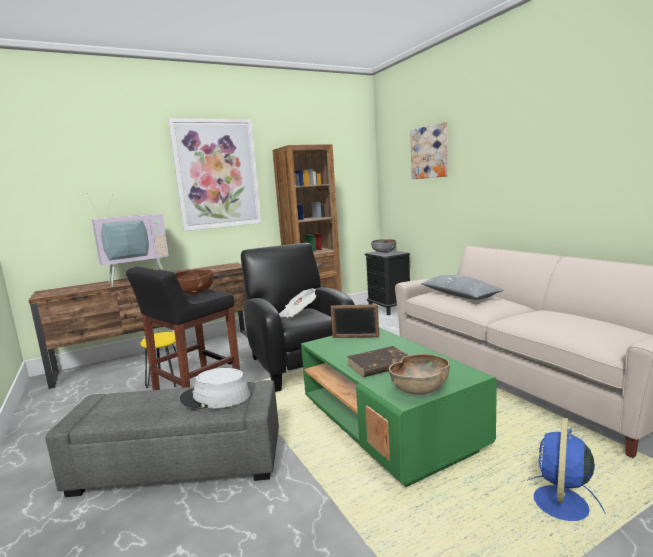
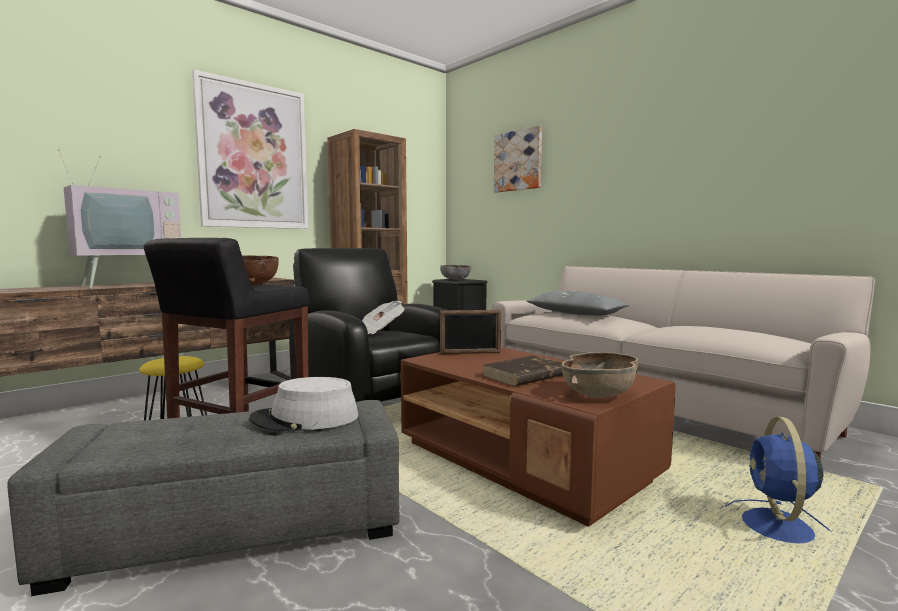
camera: 15 degrees left, 5 degrees down
(388, 425) = (524, 462): green coffee table -> brown coffee table

